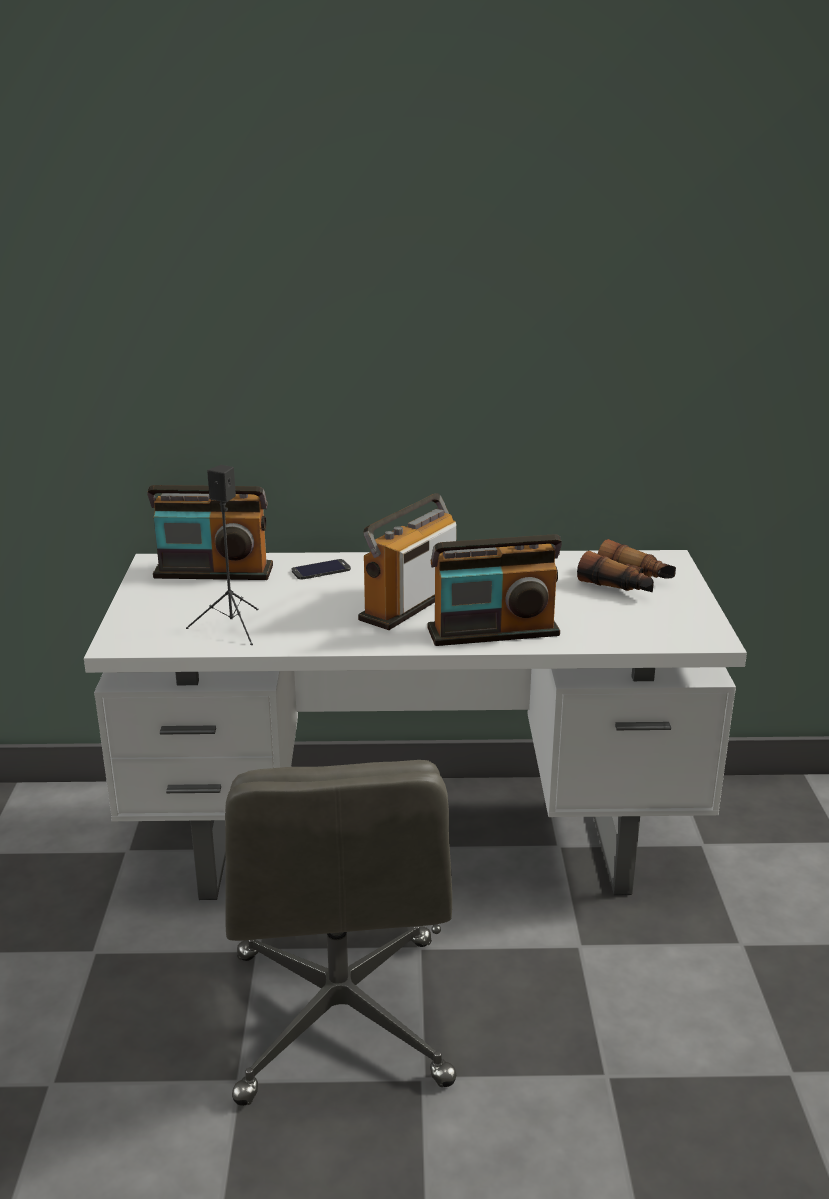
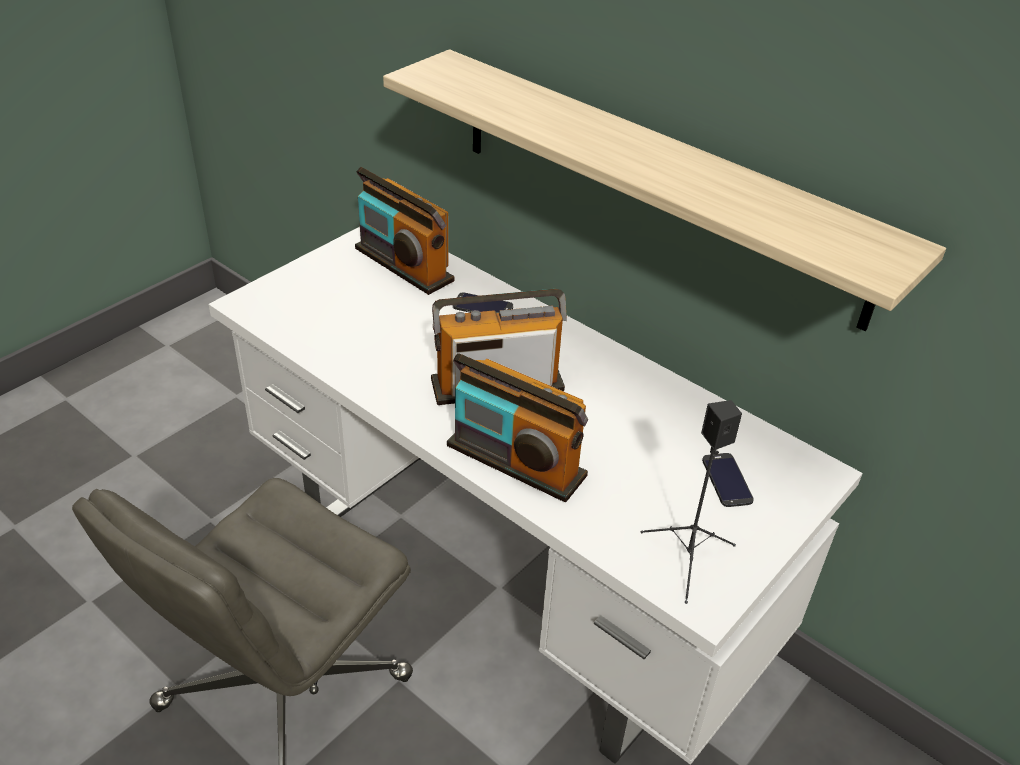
camera: 40 degrees right, 15 degrees up
(233, 627) = (335, 331): black speaker -> black speaker (687, 560)
(457, 391) = (655, 183): none -> shelf
(627, 584) = (727, 480): binoculars -> phone

